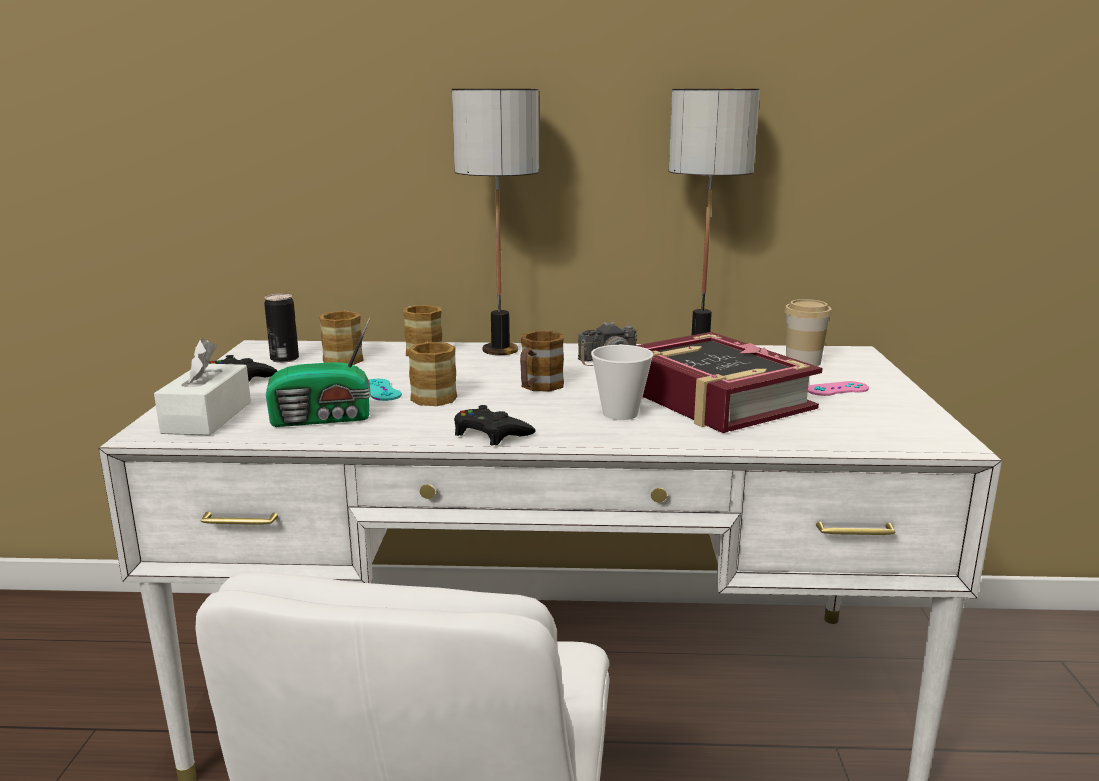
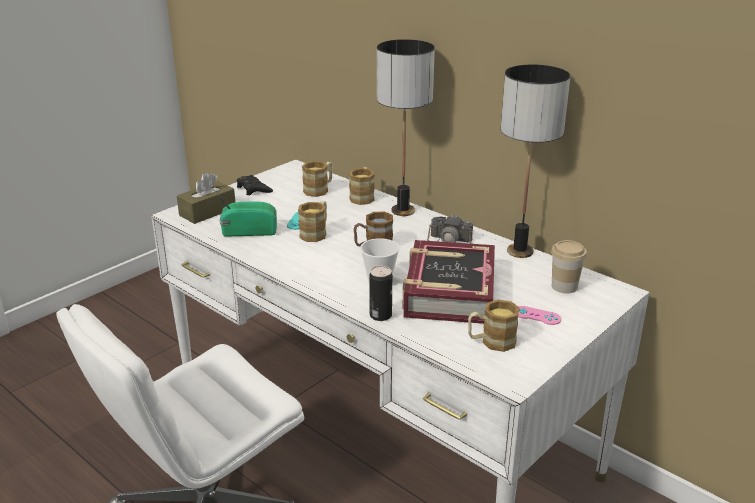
camera: 40 degrees right, 10 degrees up
(207, 417) = (207, 212): white tissue box -> brown tissue box
(284, 359) = (291, 181): can -> can (380, 315)
(324, 419) = (248, 231): radio -> radio turned 150 degrees clockwise
(490, 434) = (298, 270): black game controller -> none
(853, 422) = (491, 342): none -> mug

